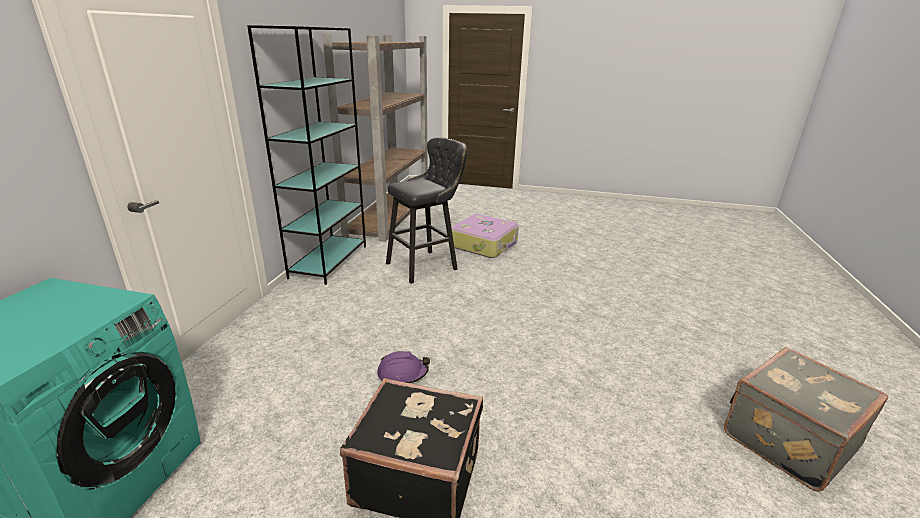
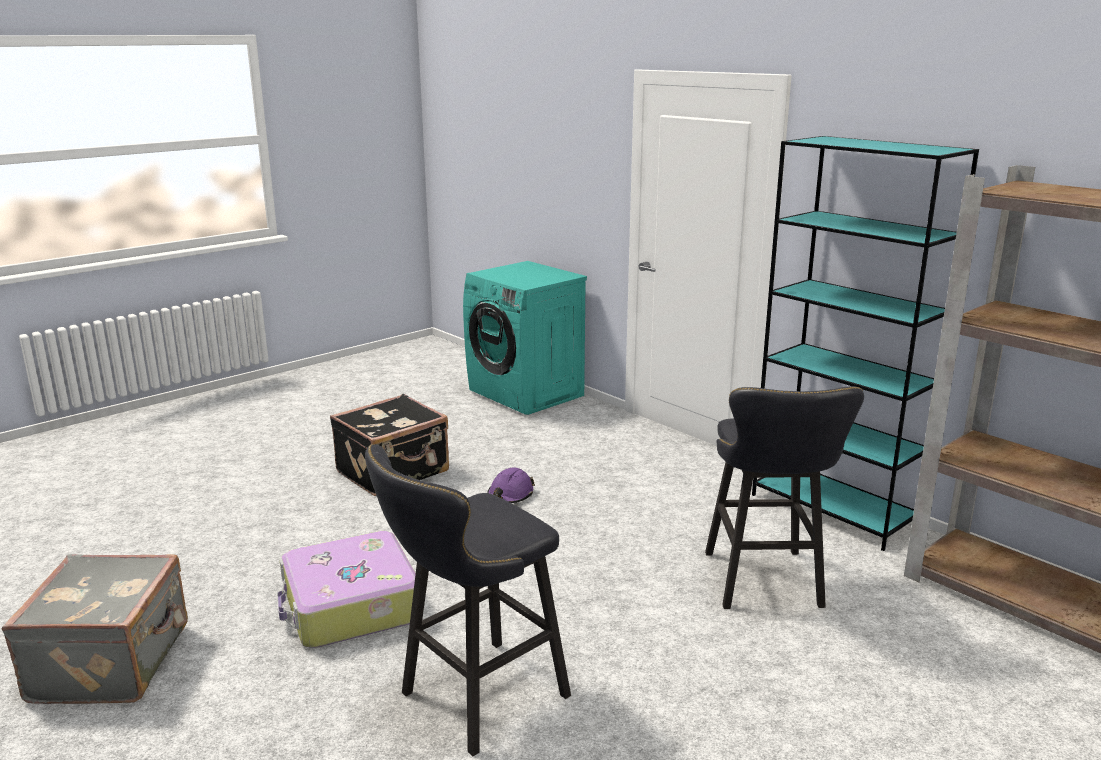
camera: 125 degrees right, 5 degrees down
(484, 244) = (830, 690): suitcase -> suitcase (350, 606)
(599, 303) = (469, 703): none -> black stool

